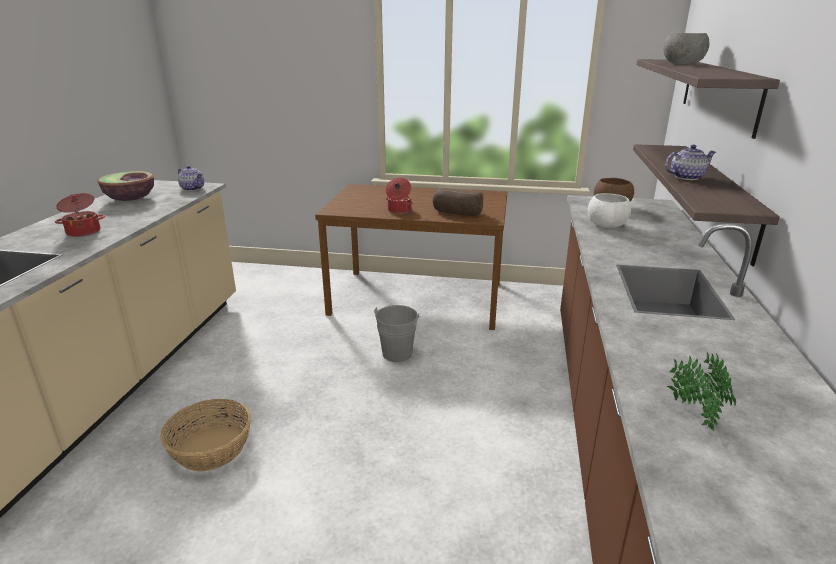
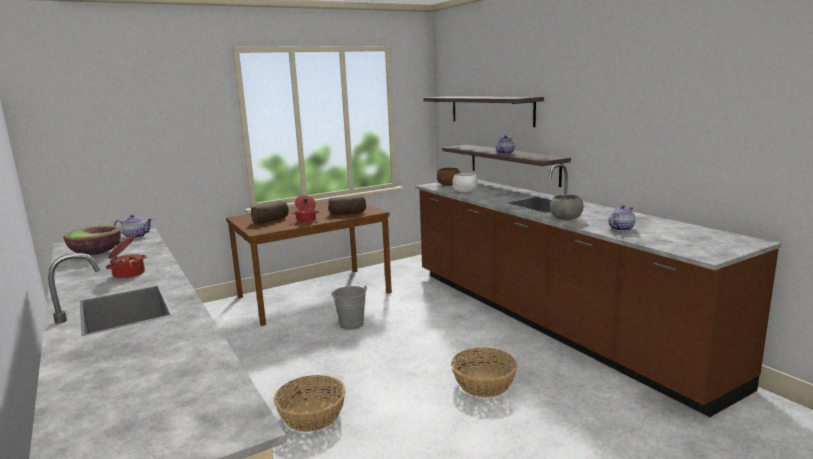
camera: 40 degrees left, 10 degrees down
(373, 200) = (272, 220): none -> bread
(407, 528) = (484, 384): none -> basket
(683, 64) = (465, 97): grey bowl -> grey bowl (566, 218)
(693, 412) = (620, 229): potted plant -> teapot

